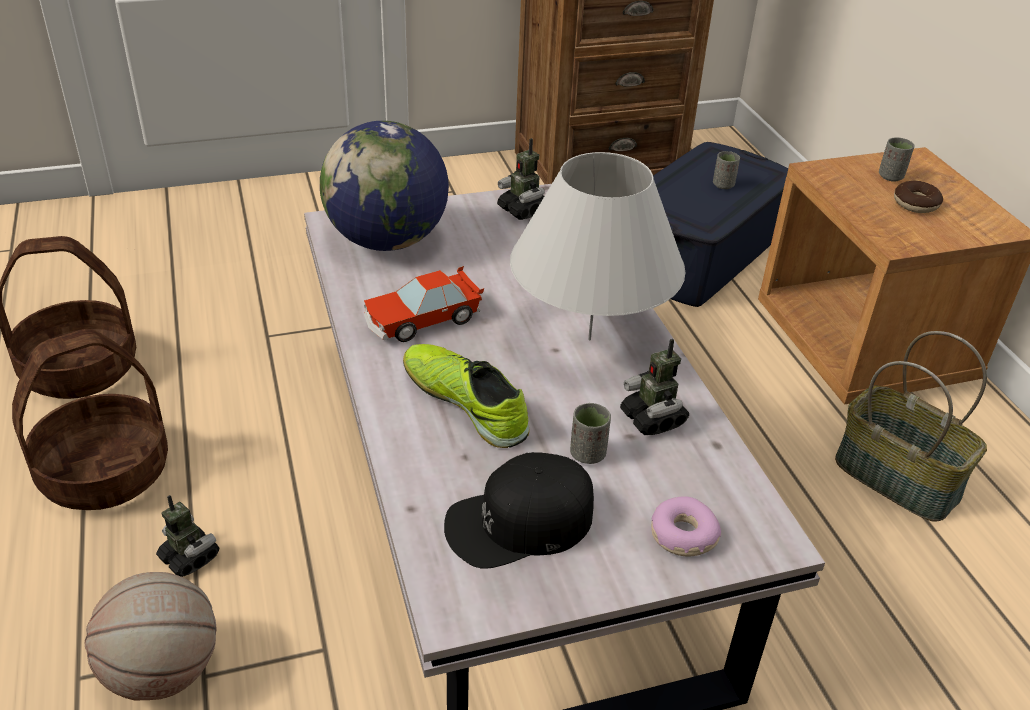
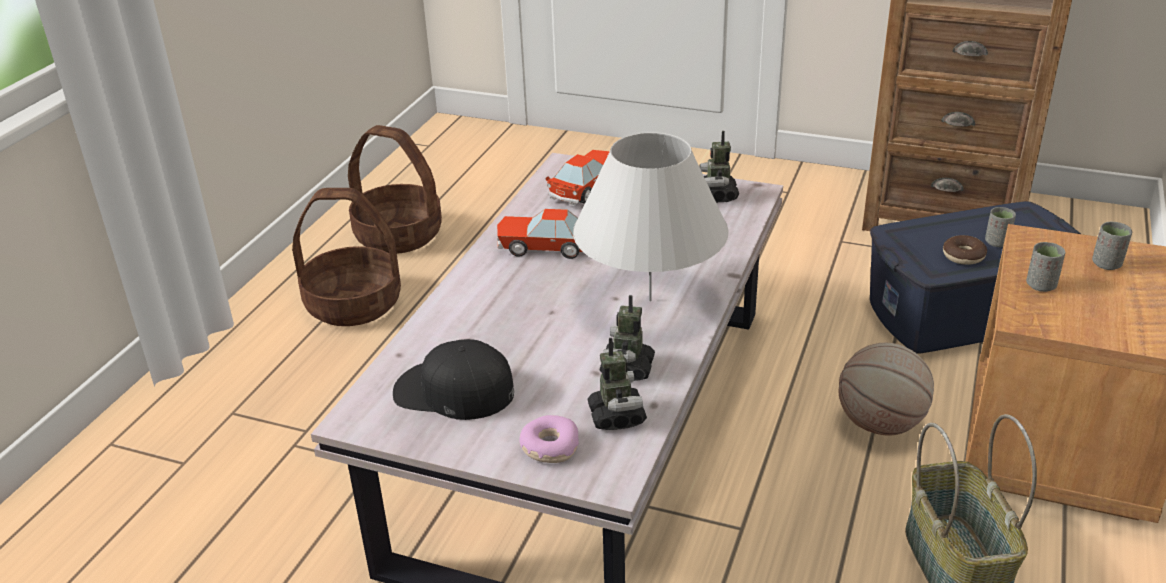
camera: 40 degrees right, 5 degrees down
(163, 672) = (276, 432): basketball -> basketball (880, 424)
(189, 558) = (351, 374): toy robot -> toy robot (616, 417)
(387, 241) = (586, 187): globe -> toy car
(465, 403) = (508, 308): shoe -> none
(587, 454) = (550, 371): grey cup -> grey cup (1041, 285)
(915, 204) = (1099, 294): donut -> donut (963, 256)

